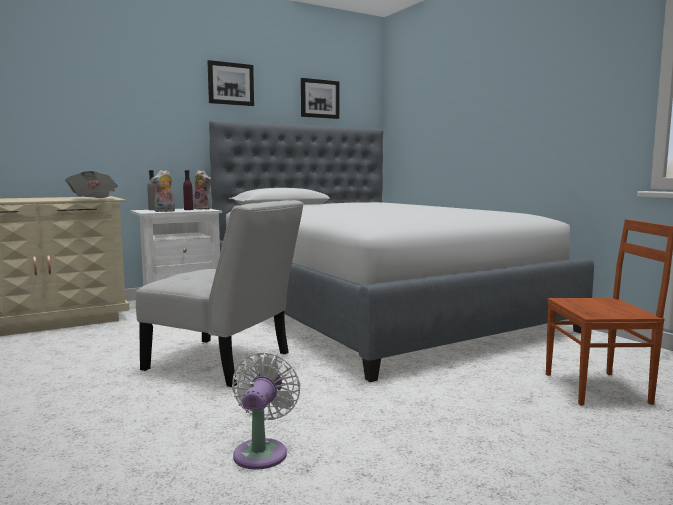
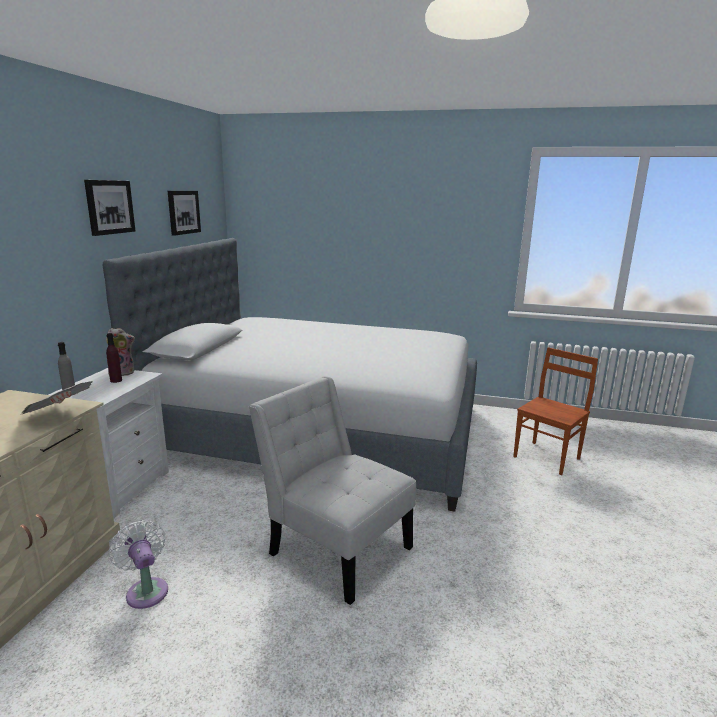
camera: 45 degrees left, 10 degrees up
(165, 211) = (106, 394): plush toy -> none
(225, 363) = (335, 547): white chair -> white chair turned 120 degrees counterclockwise
(262, 451) = (517, 609): white fan -> white fan (146, 590)

